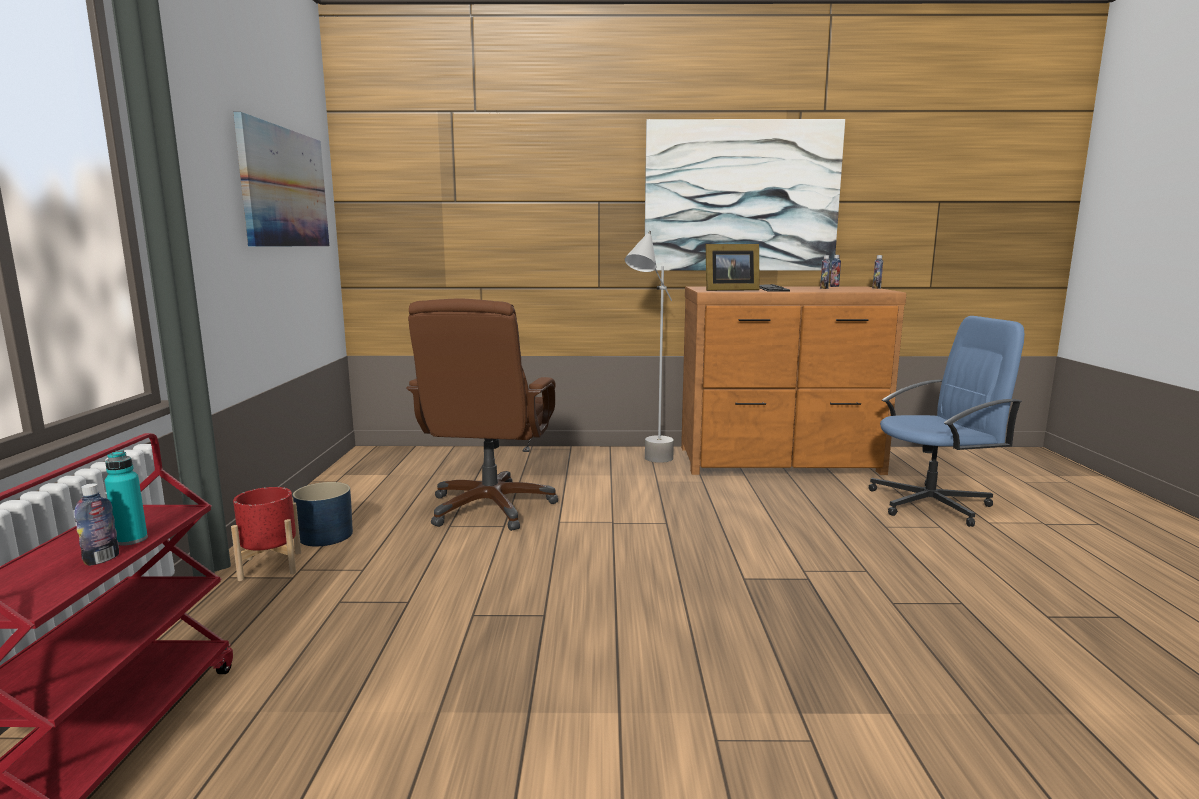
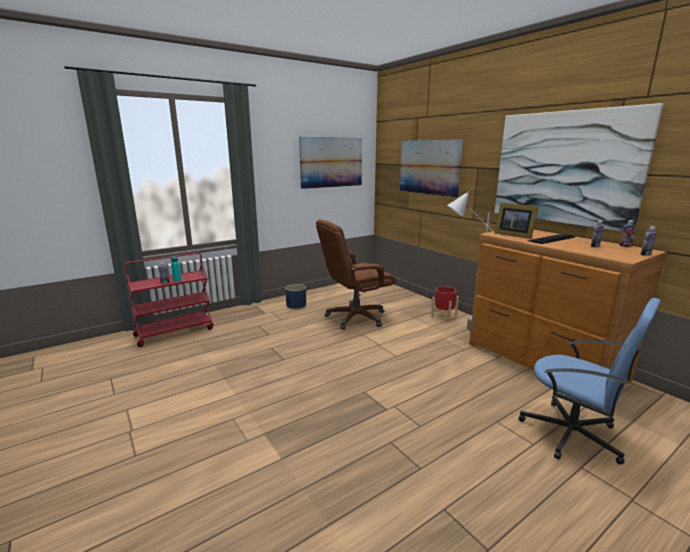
camera: 55 degrees right, 5 degrees up
(270, 566) = (268, 307): red planter -> red planter (443, 316)
(494, 204) = (429, 167): none -> picture

